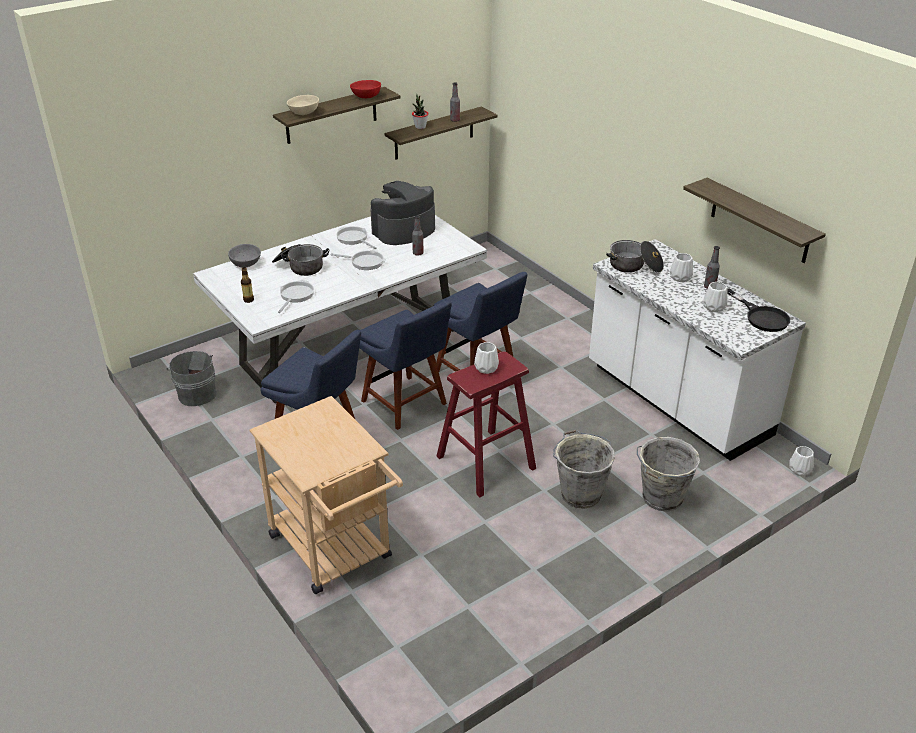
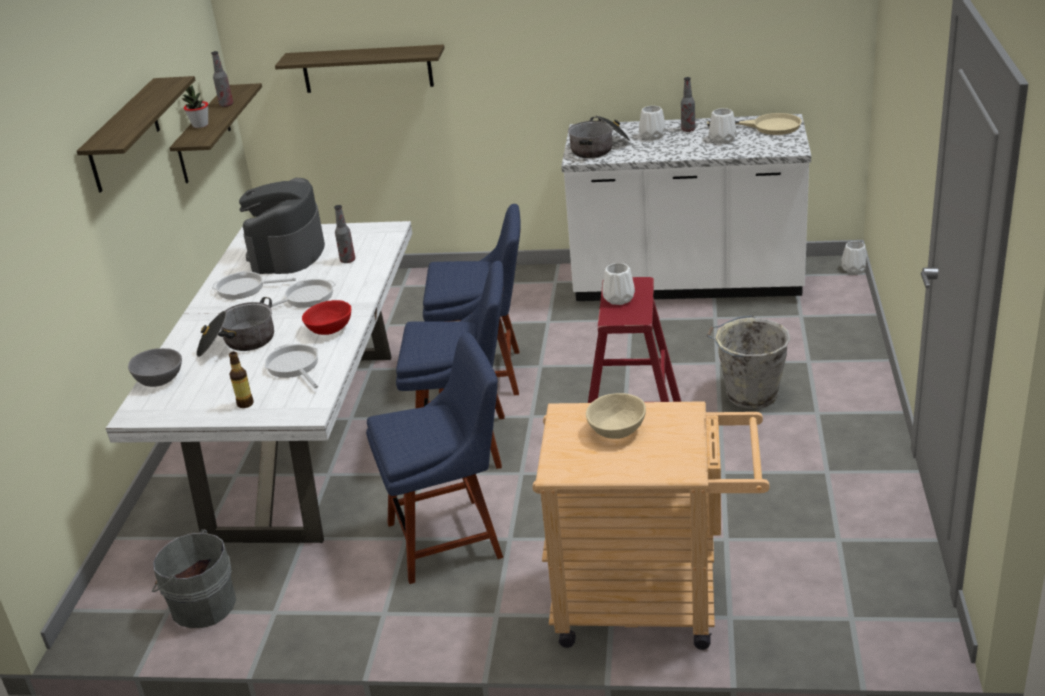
camera: 45 degrees left, 5 degrees down
(304, 113) = (117, 132): beige bowl -> beige bowl (617, 430)
(366, 97) = (157, 92): red bowl -> red bowl (331, 329)
(661, 498) = (810, 353): grey bucket -> none
(760, 221) = (712, 32): shelf -> shelf (367, 69)
(762, 317) = (767, 126): black frying pan -> beige frying pan

